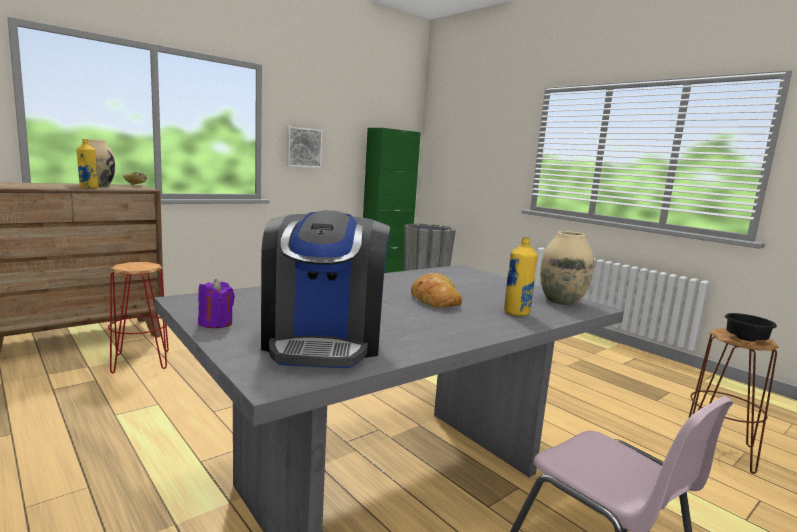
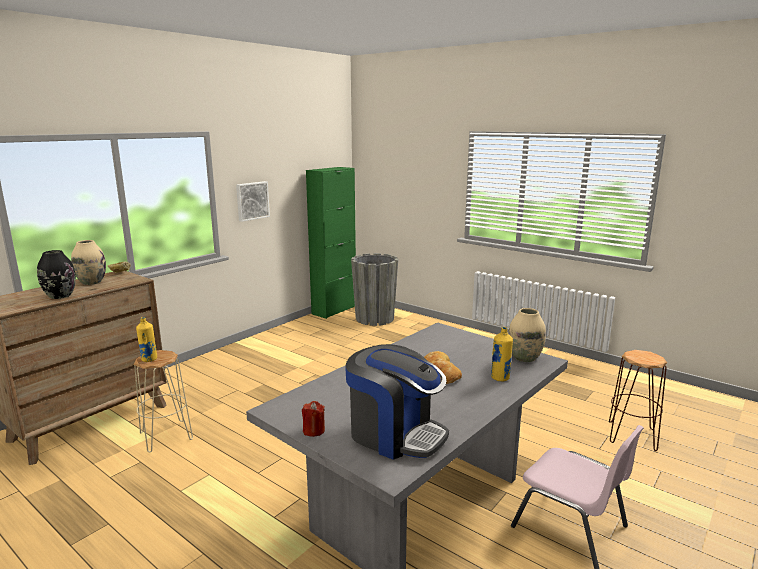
camera: 10 degrees left, 5 degrees up
(51, 187) = (60, 296): none -> black vase
(88, 188) = (92, 290): yellow bottle -> yellow bottle (149, 359)
(140, 361) = (165, 436): red stool -> beige stool
(216, 323) = (313, 430): purple candle -> red candle
(323, 341) = (395, 434): coffee machine -> coffee machine turned 45 degrees counterclockwise
(744, 339) = (645, 360): black bowl -> none

